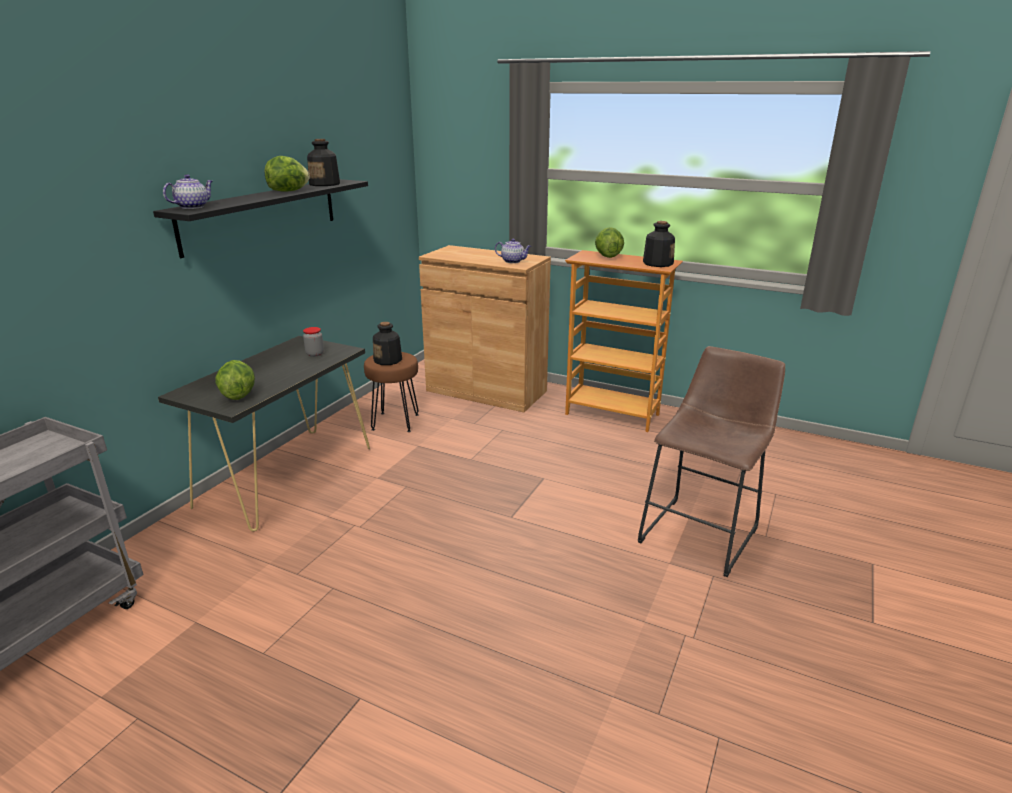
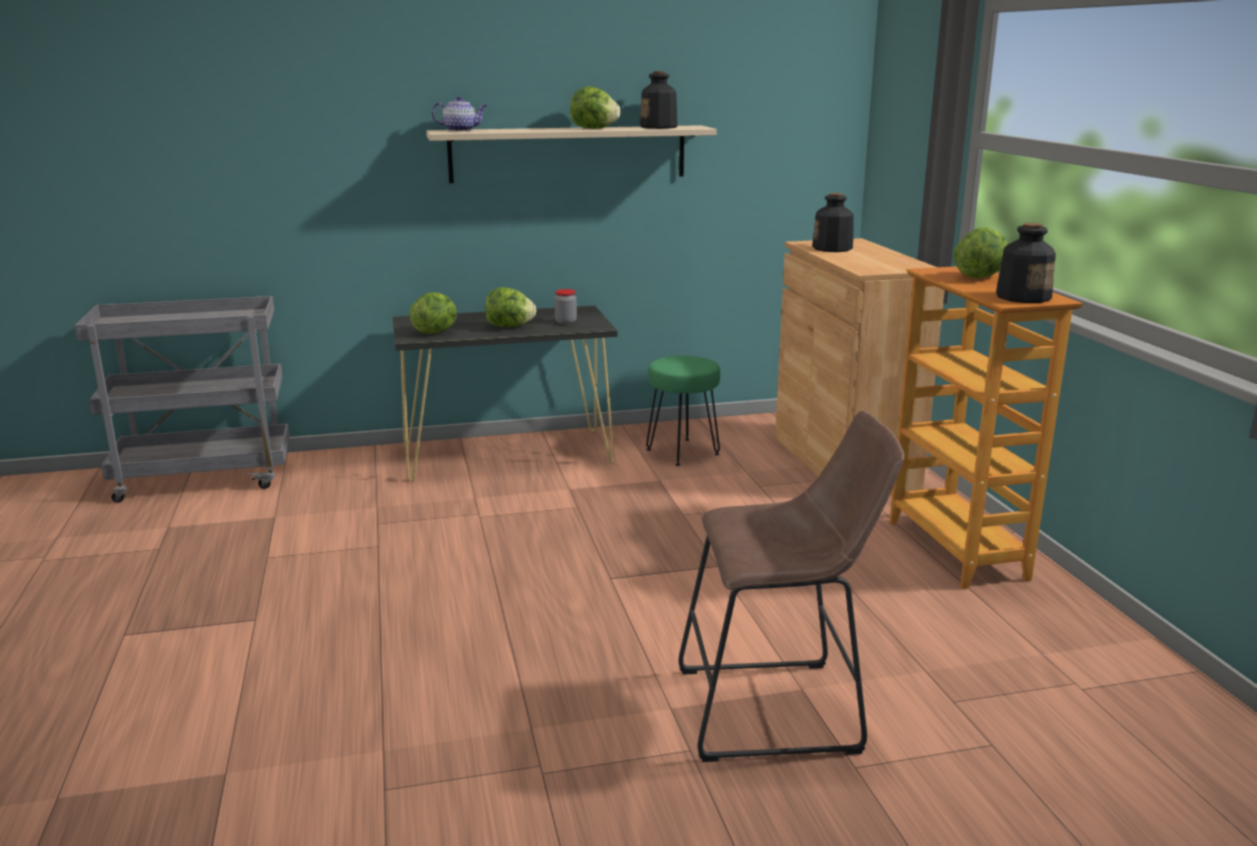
camera: 50 degrees right, 5 degrees down
(262, 215) = (568, 153): black shelf -> beige shelf
(284, 371) = (509, 326): none -> lettuce
(388, 360) = (678, 363): bottle -> bottle (832, 248)
(395, 422) = (682, 451): brown stool -> green stool
(513, 261) = (874, 265): teapot -> none

